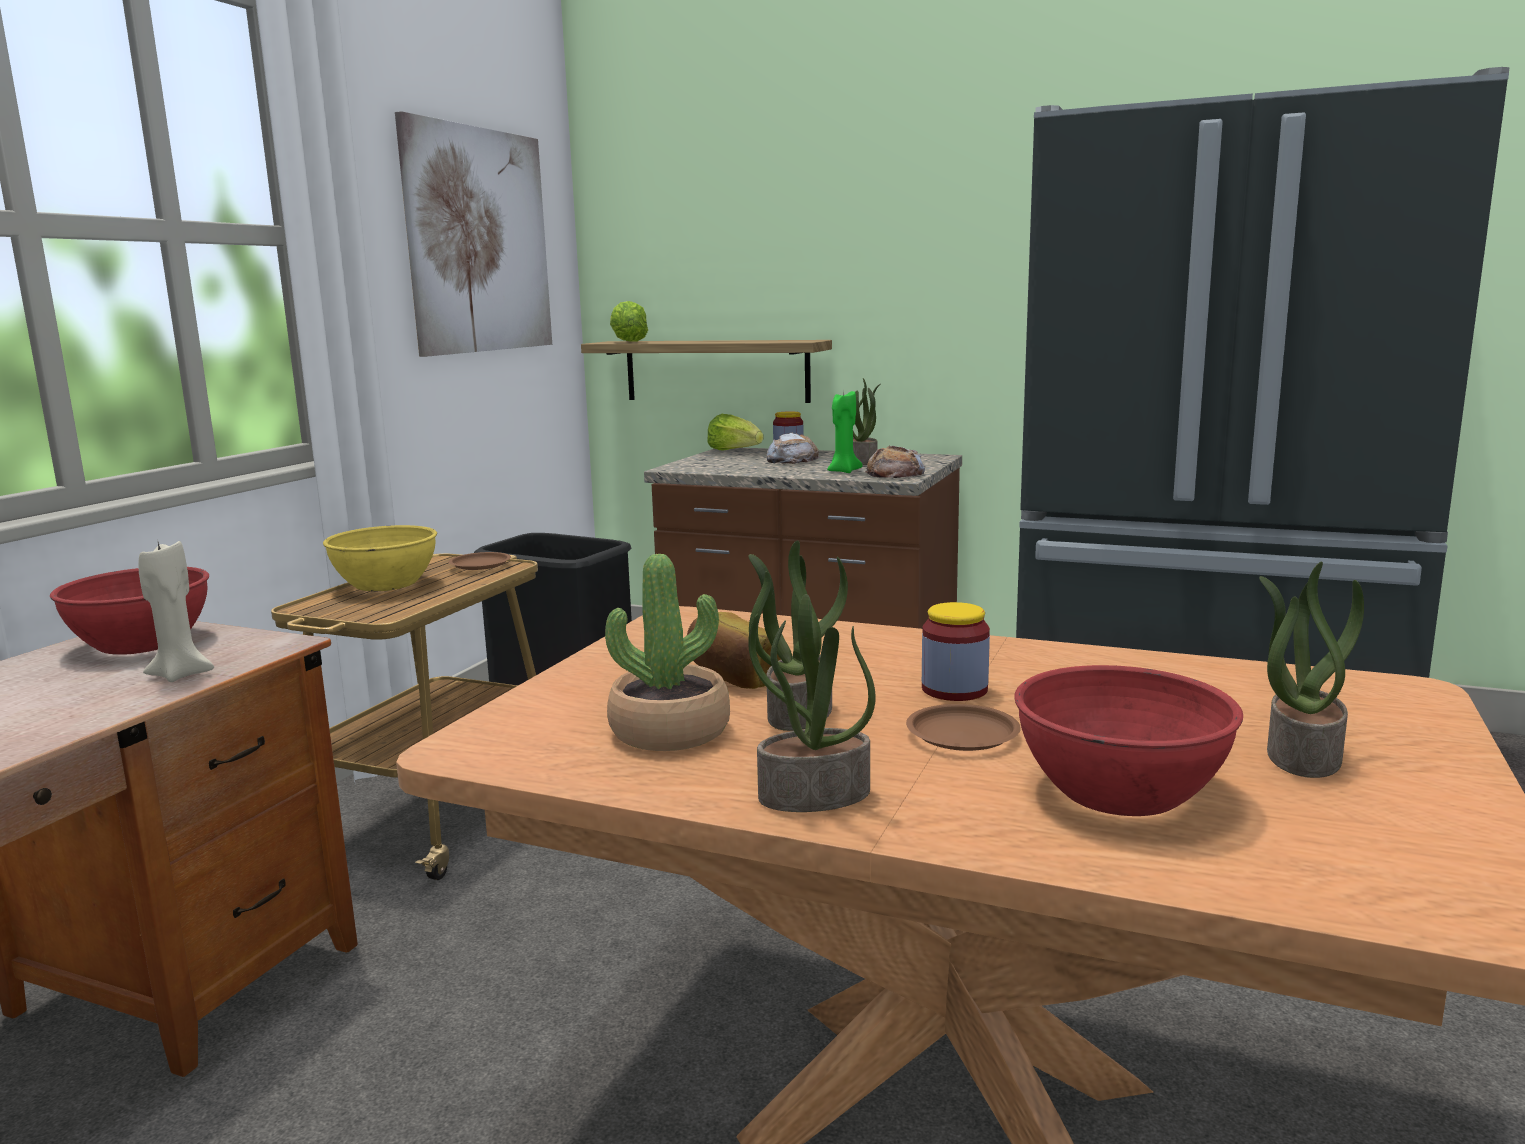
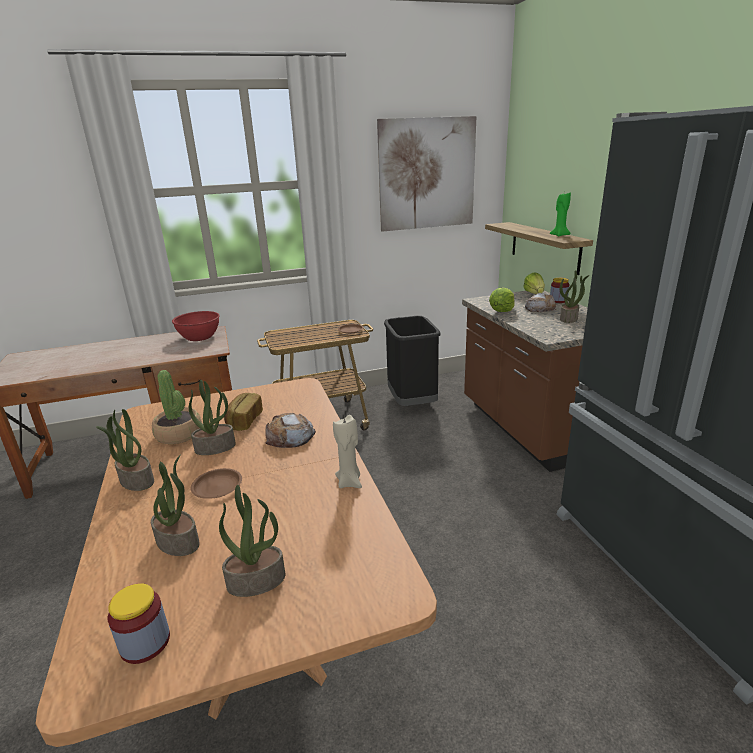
camera: 50 degrees right, 10 degrees up
(181, 674) = (179, 353): beige candle -> beige candle (349, 482)
(386, 584) = (310, 330): yellow bowl -> none
(628, 342) = (506, 225): lettuce -> lettuce (502, 311)
(843, 471) = (538, 324): green candle -> green candle (559, 235)
(895, 474) = (556, 334): bread -> bread (290, 436)
(954, 689) = (270, 466): jar -> jar (145, 642)
(1120, 790) = (179, 542): red bowl -> potted plant

